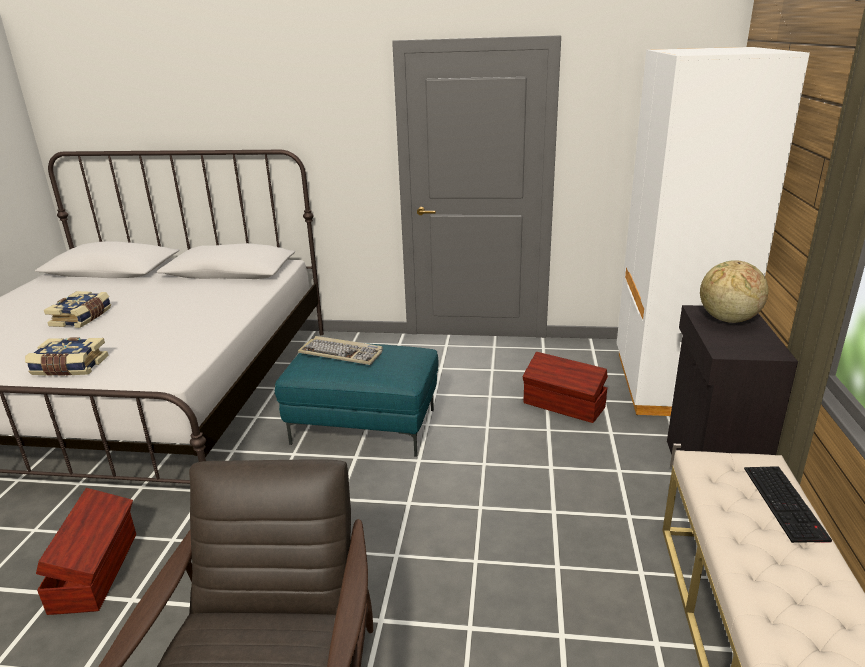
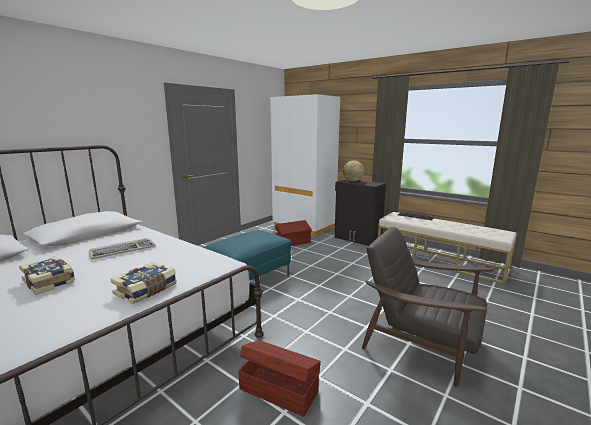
camera: 60 degrees left, 10 degrees down
(342, 353) = (240, 239): keyboard -> keyboard (123, 250)

